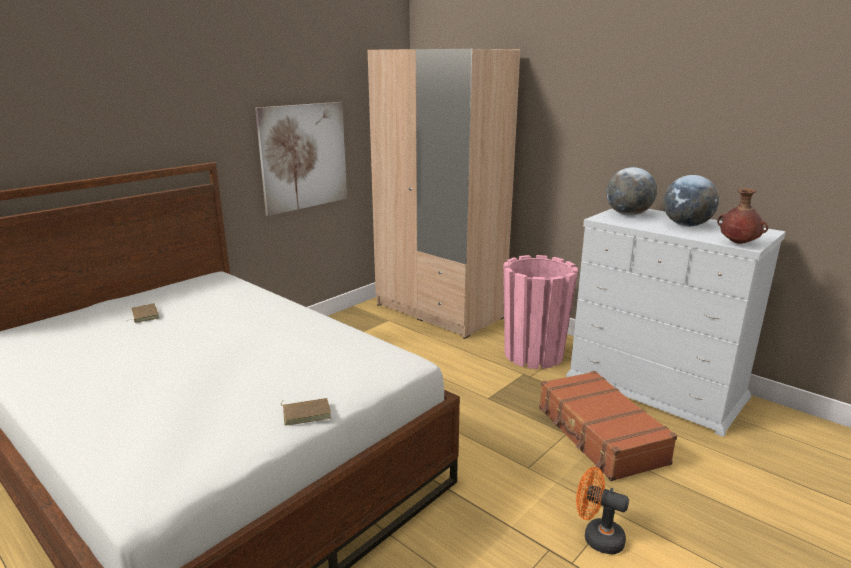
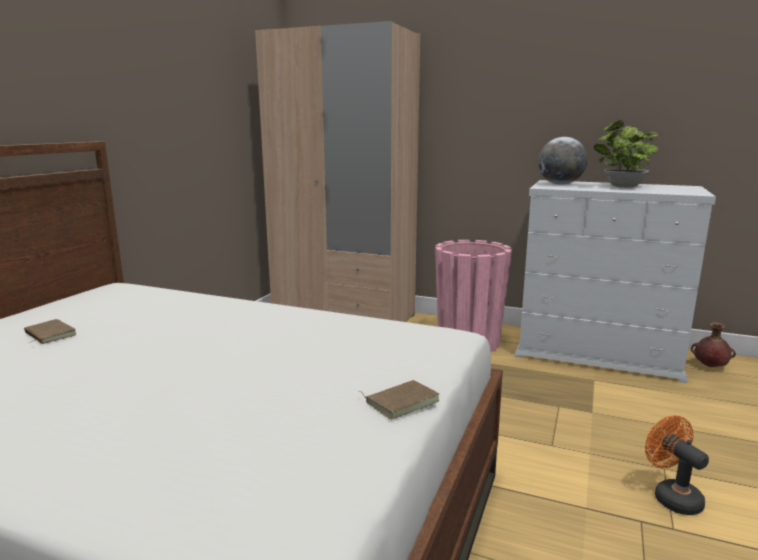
camera: 20 degrees left, 5 degrees down
(304, 157) = (194, 147): picture -> none
(597, 537) = (671, 496): orange fan -> orange fan turned 60 degrees clockwise
(599, 435) = (588, 402): brown suitcase -> none
(686, 225) = (622, 187): globe -> potted plant
(737, 244) = (687, 193): brown vase -> brown vase (709, 367)

